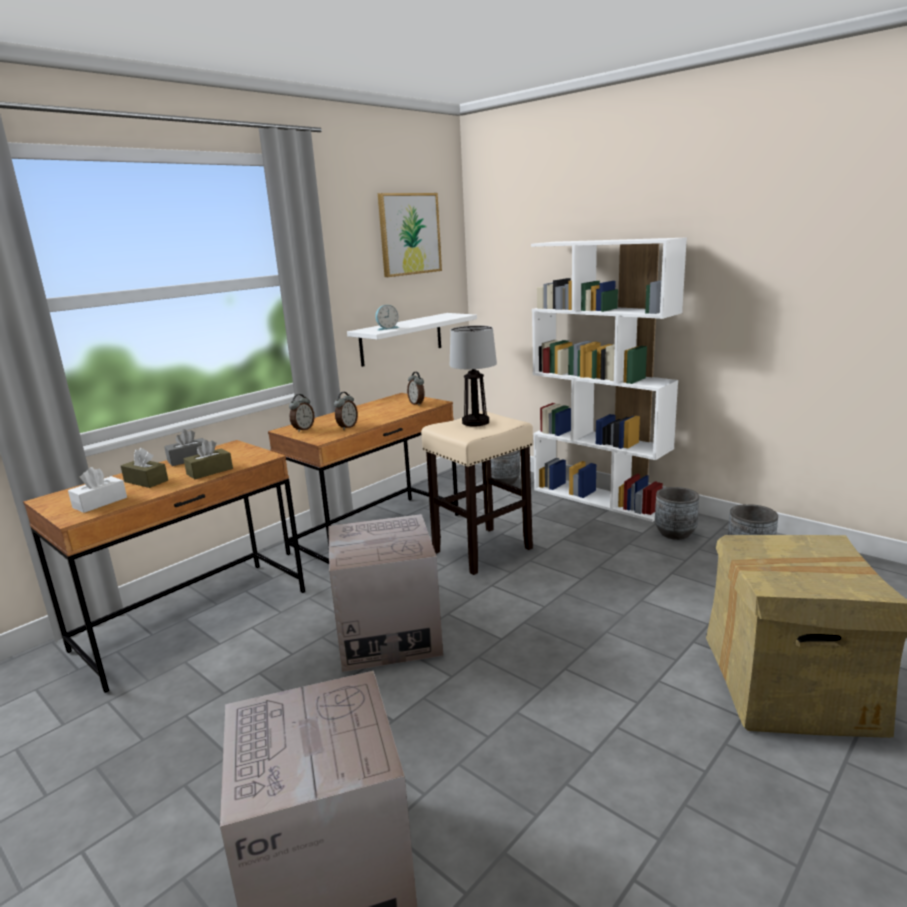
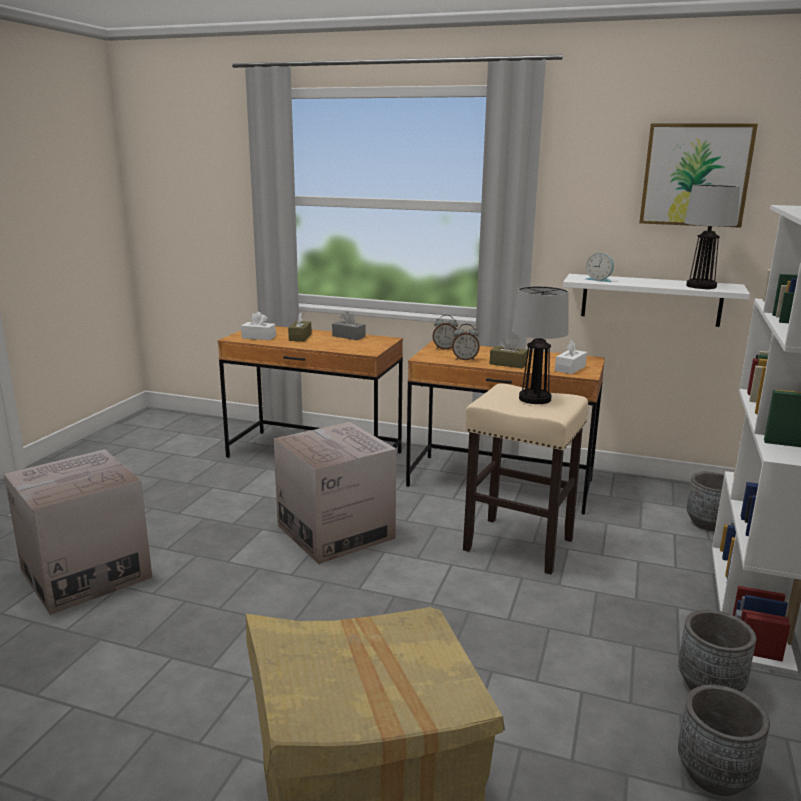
camera: 65 degrees right, 0 degrees up
(210, 471) = (327, 346): brown tissue box -> brown tissue box (508, 364)
(417, 404) = (570, 368): alarm clock -> white tissue box
(443, 317) = (700, 286): none -> table lamp

